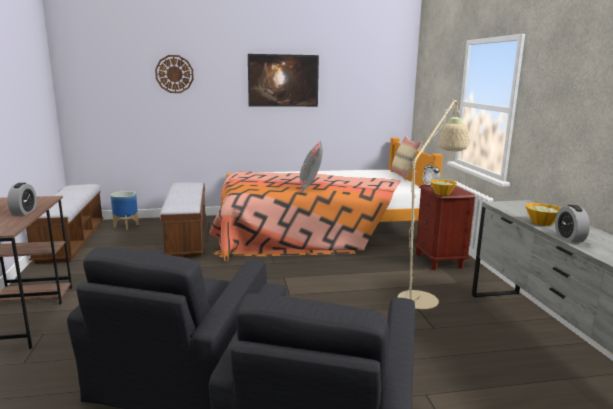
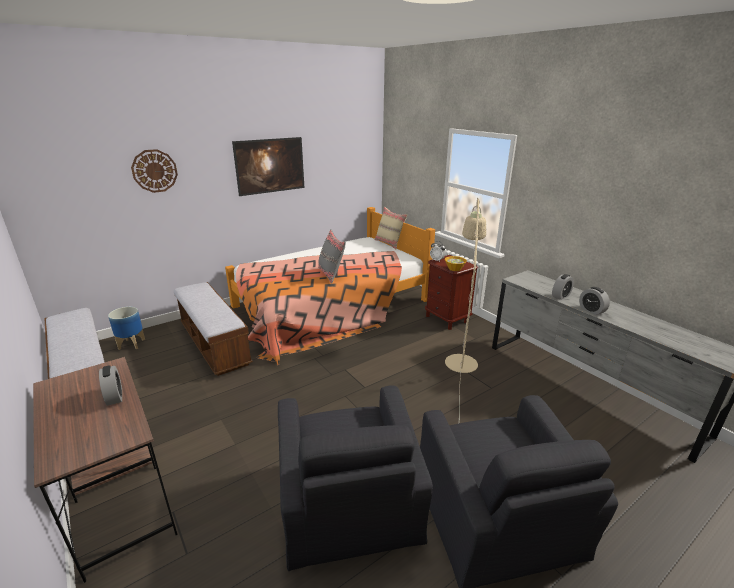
camera: 25 degrees left, 10 degrees up
(542, 222) = (561, 296): bowl -> alarm clock

